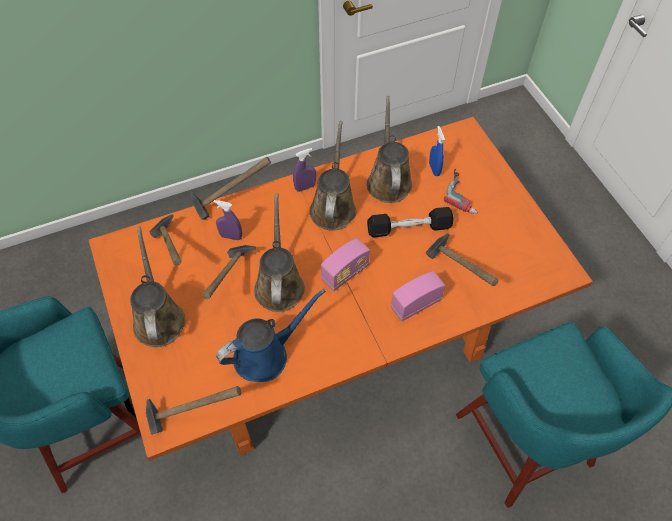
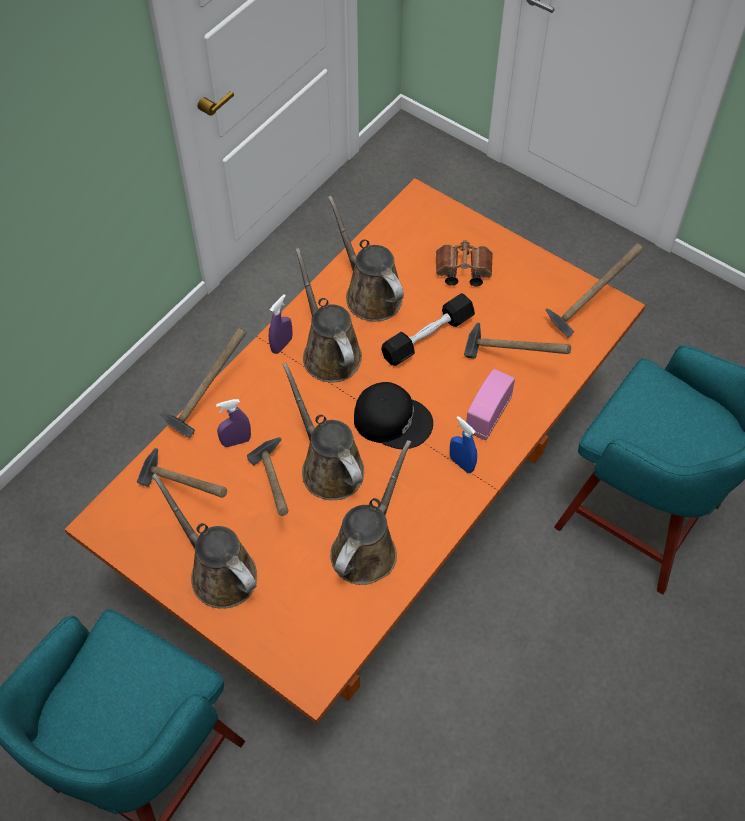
camera: 30 degrees left, 0 degrees up
(193, 416) = (335, 652): hammer -> hammer (587, 310)
(266, 354) = (367, 548): blue watering can -> brown watering can
(345, 273) = (392, 419): radio -> black cap
(434, 169) = (411, 258): blue spray bottle -> blue spray bottle (461, 463)
(464, 194) = (461, 271): power drill -> brown binoculars

